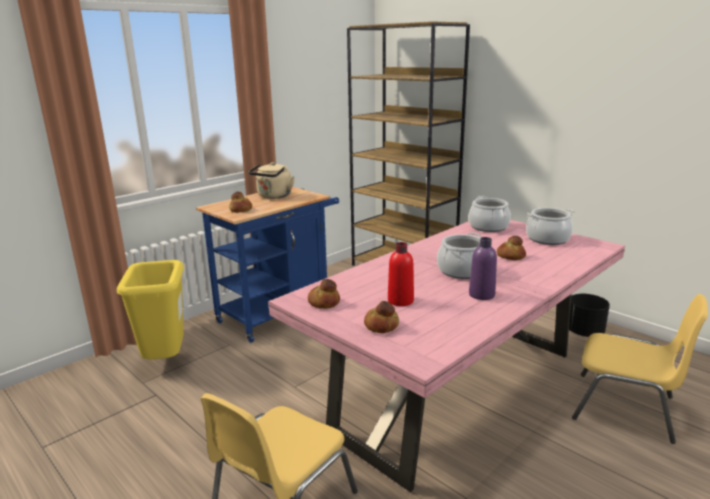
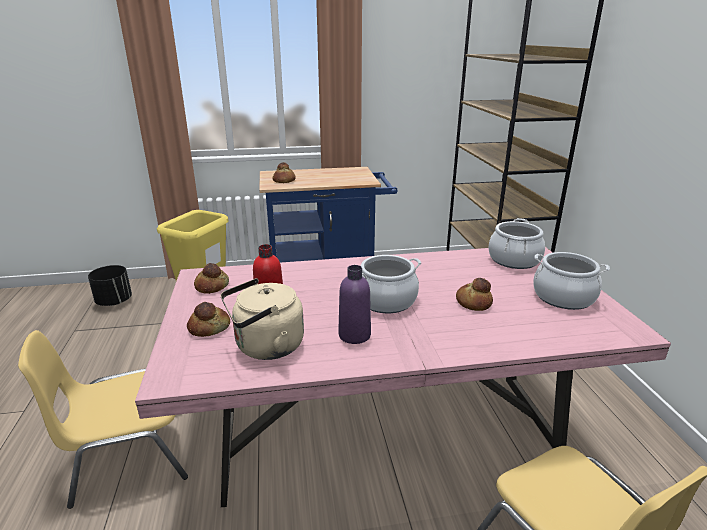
camera: 35 degrees right, 5 degrees up
(273, 196) = (333, 174): beige kettle -> beige kettle (266, 347)
(584, 332) = (630, 441): black planter -> black planter (114, 301)

